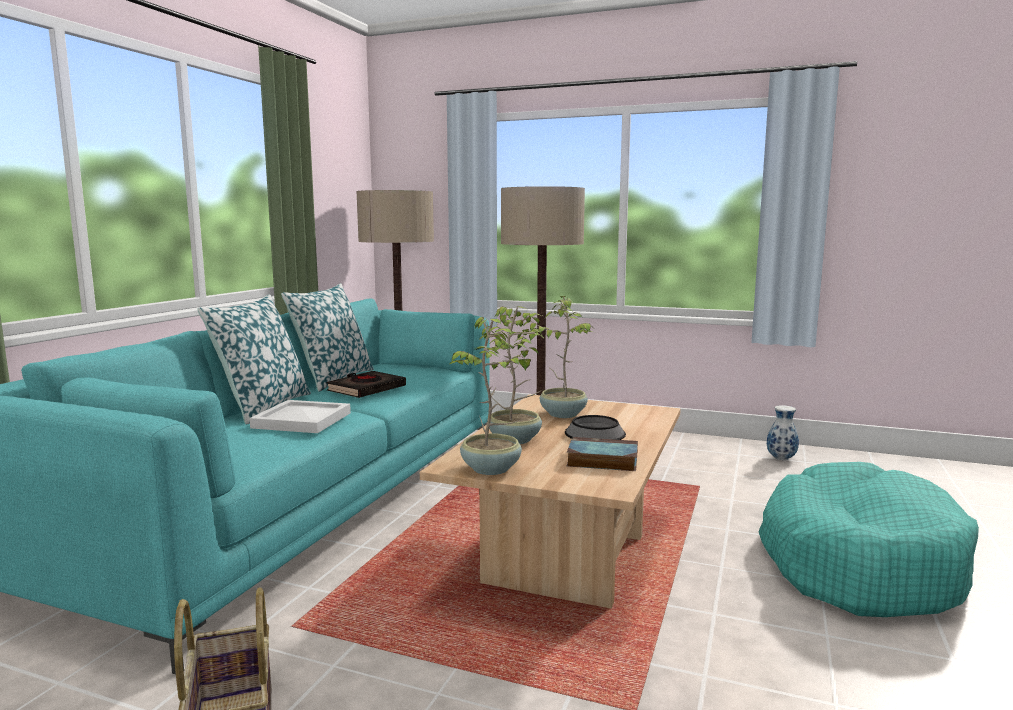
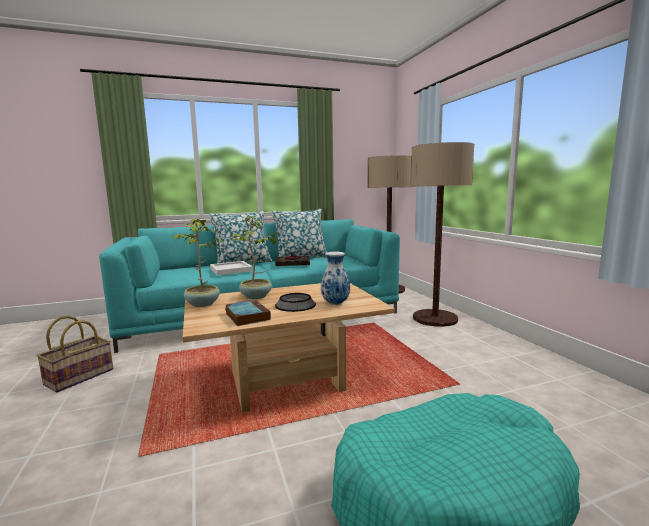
camera: 50 degrees right, 0 degrees up
(562, 414) = (320, 292): potted plant -> none
(781, 459) = (596, 398): vase -> vase (335, 304)

